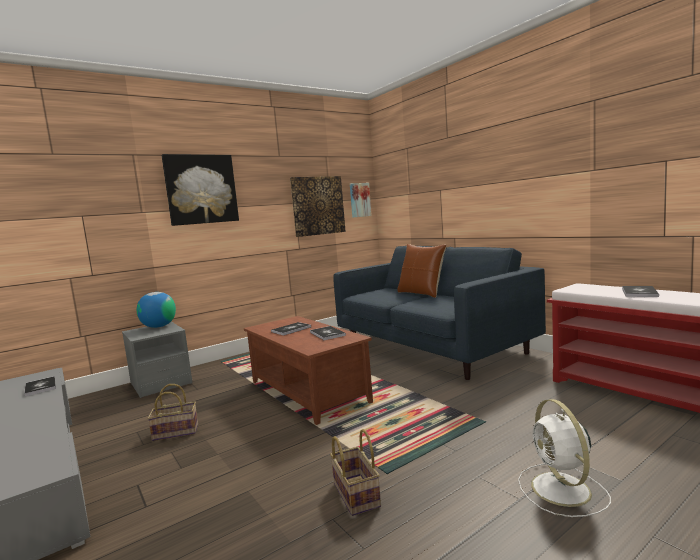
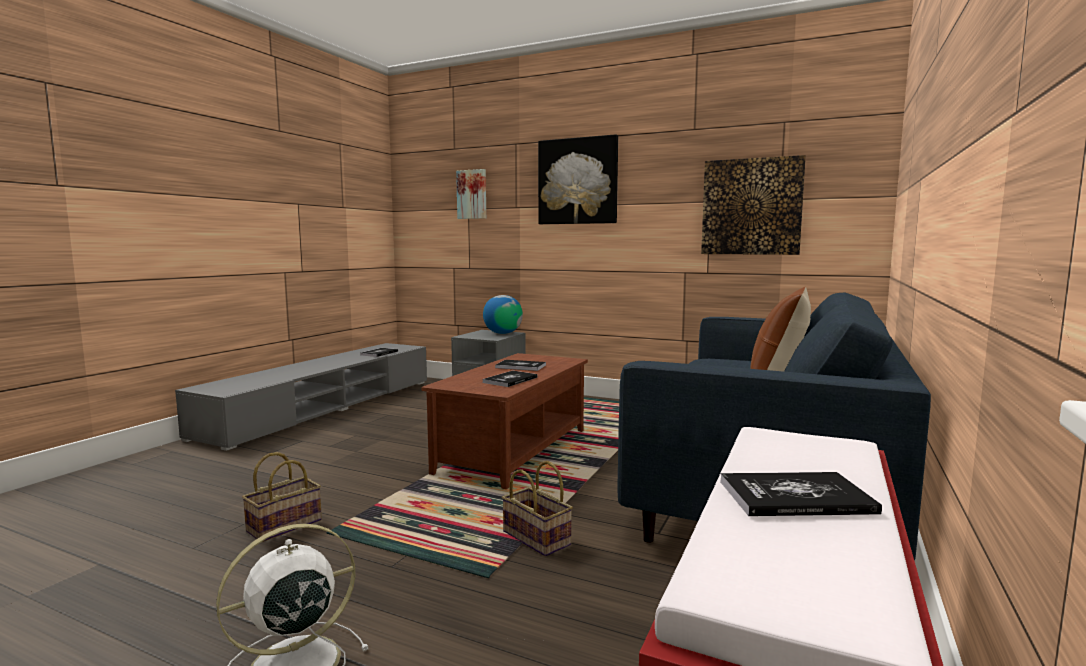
camera: 60 degrees right, 0 degrees up
(177, 431) = (393, 426): basket -> basket (538, 538)
(359, 200) = (849, 198): picture -> picture (472, 194)

